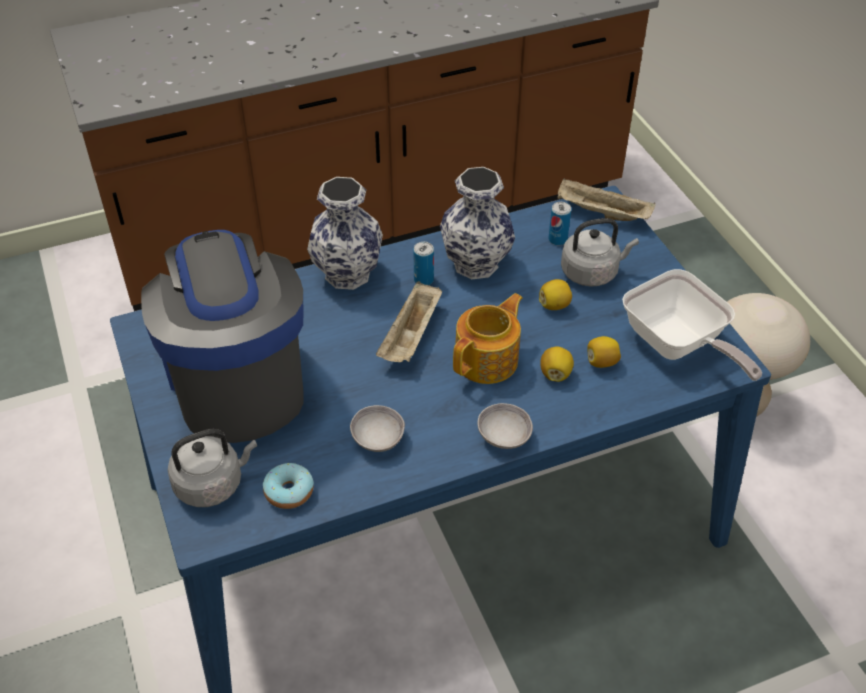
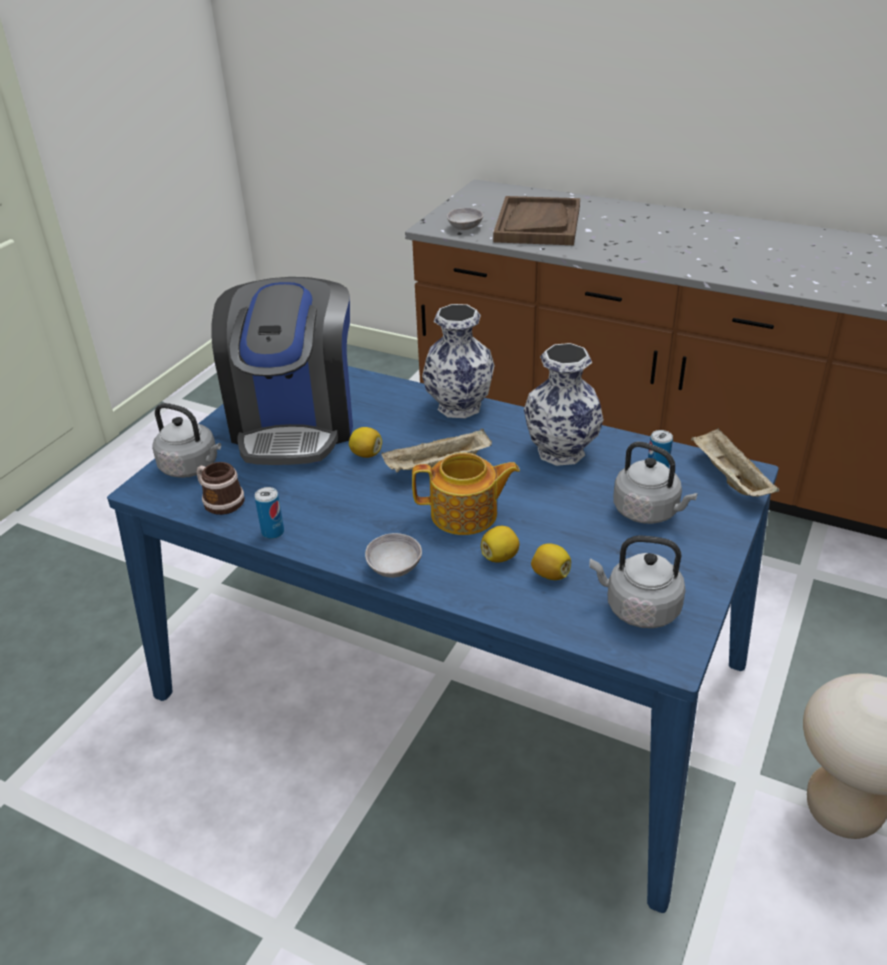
camera: 50 degrees right, 10 degrees down
(197, 56) = (537, 224): none -> brown tray
(237, 380) = (295, 423): coffee machine -> coffee machine turned 150 degrees clockwise
(289, 491) = (220, 500): donut -> mug
(378, 439) = (315, 510): grey bowl -> grey bowl (465, 228)
(423, 280) = (504, 439): can -> can (273, 532)
(554, 305) = (578, 514): lemon -> lemon (366, 454)
(678, 346) = (638, 609): frying pan -> grey kettle

